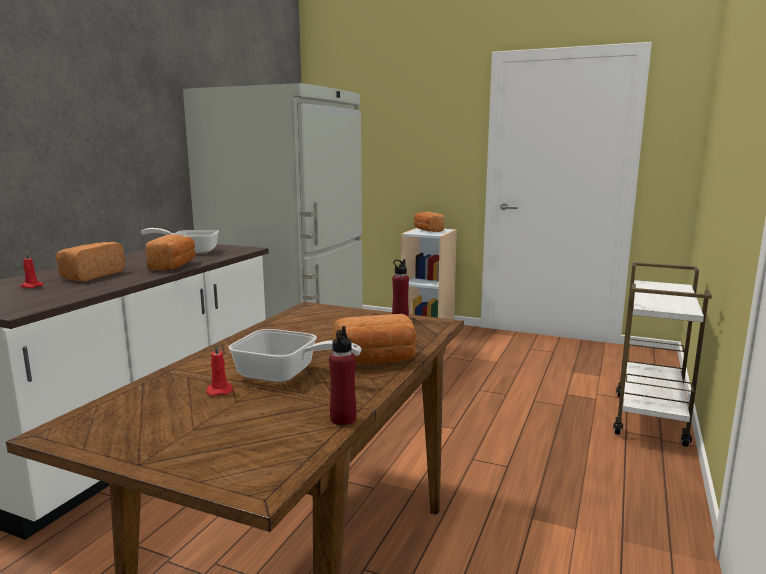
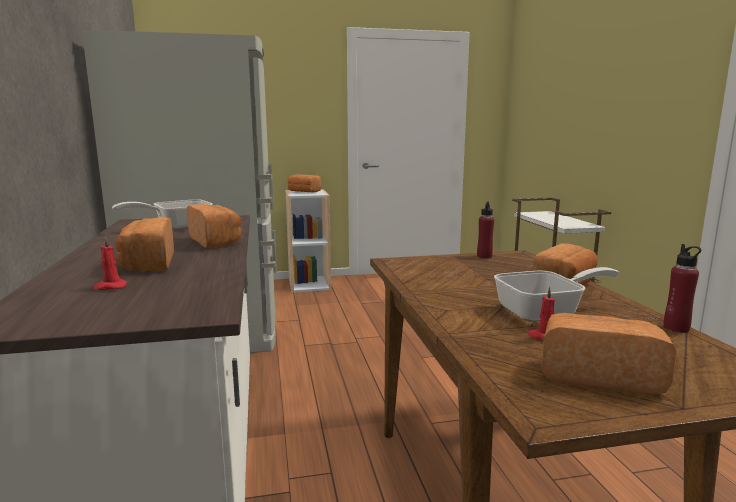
camera: 35 degrees left, 0 degrees up
(164, 425) = (598, 375): none -> bread

